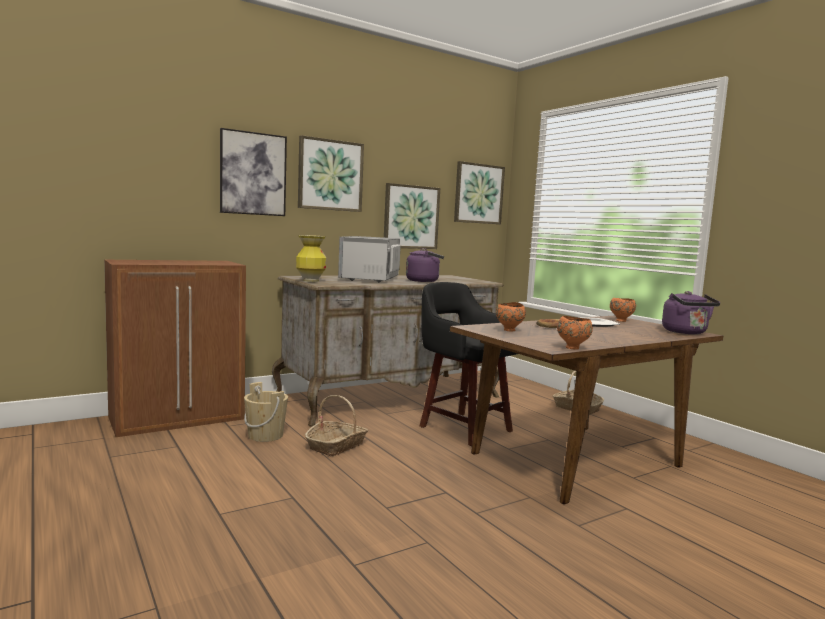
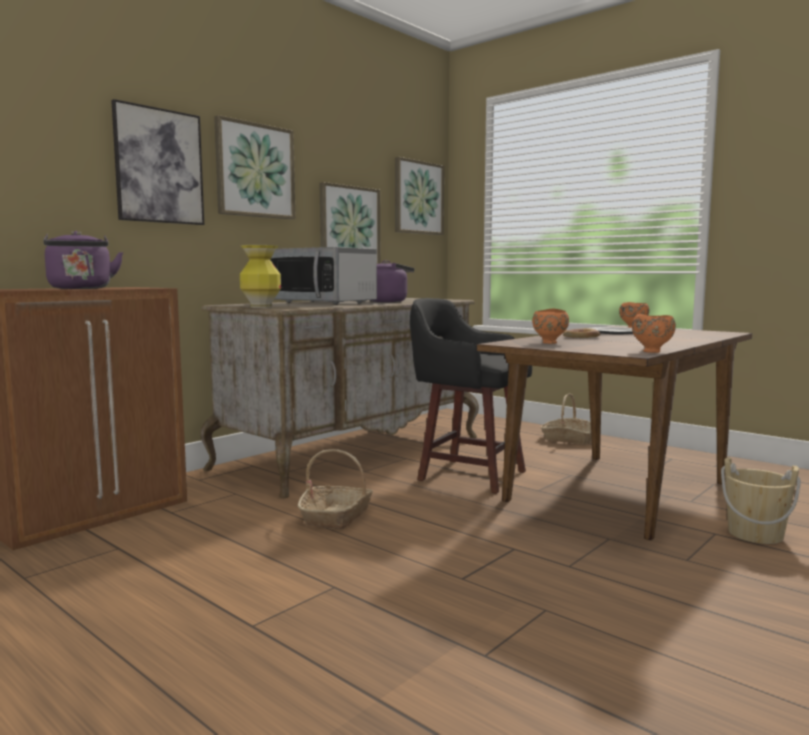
camera: 15 degrees left, 0 degrees up
(265, 435) = (233, 517): beige bucket -> beige bucket (755, 534)
(370, 279) = (323, 303): microwave -> microwave turned 45 degrees counterclockwise
(686, 332) = (716, 333): purple kettle -> purple kettle (81, 288)

